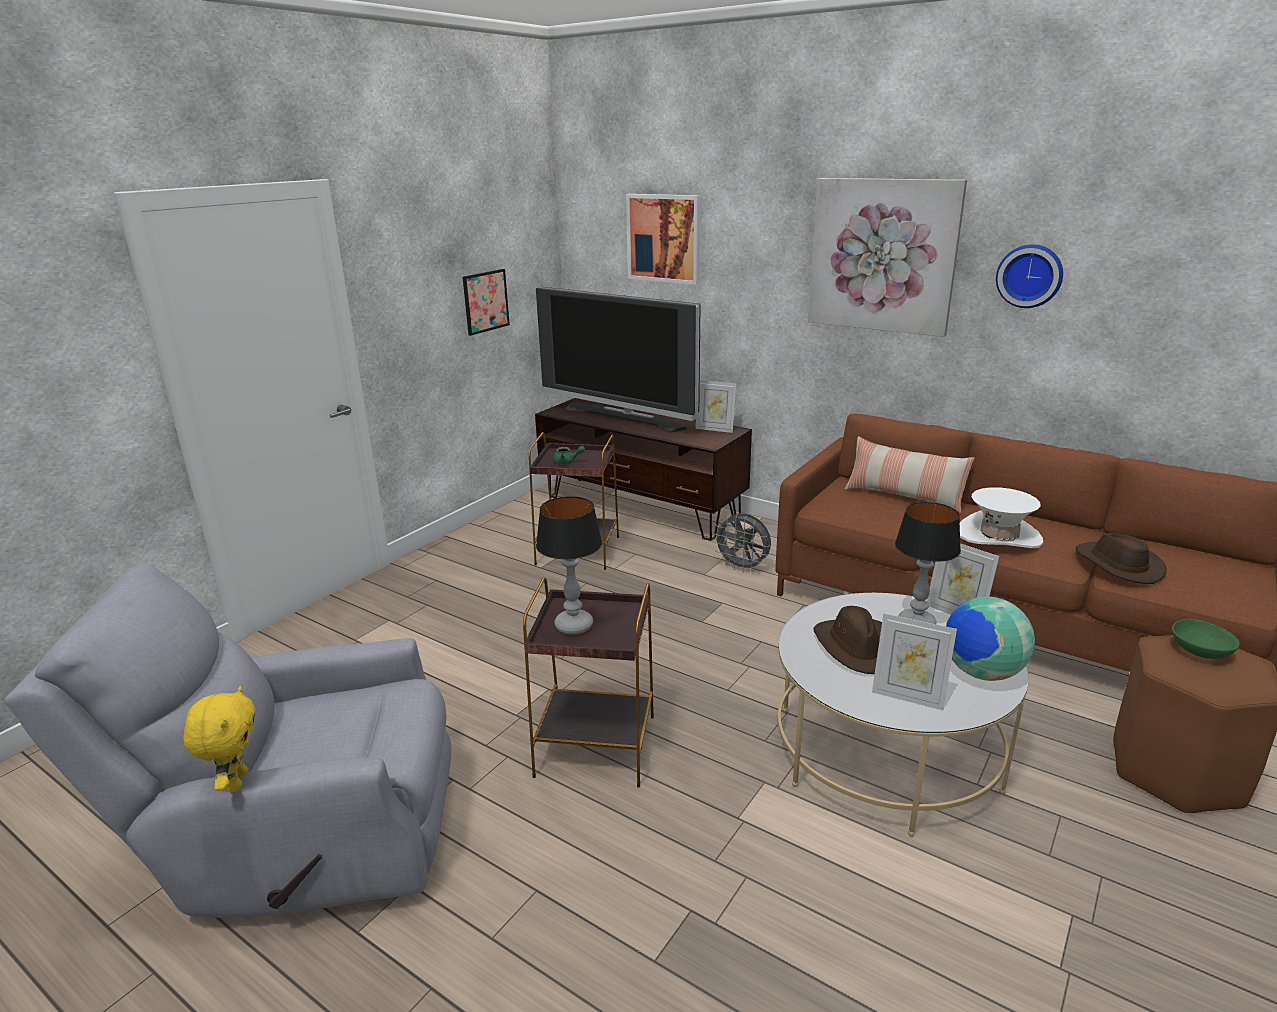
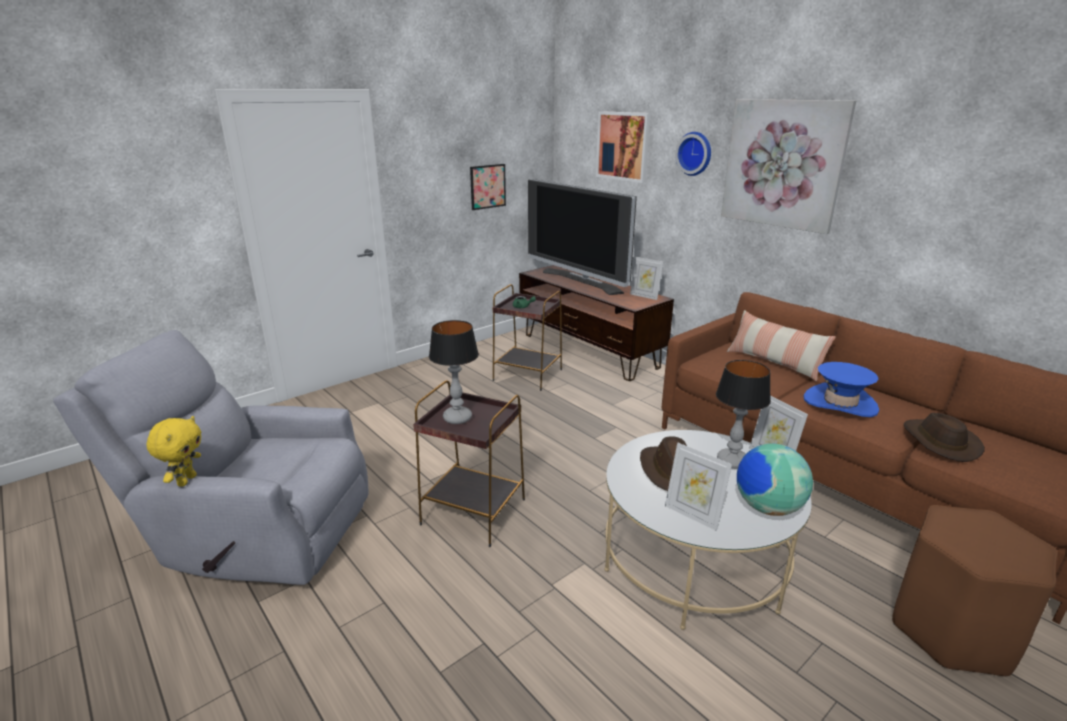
camera: 15 degrees right, 0 degrees up
(742, 567) = (644, 404): grey fan -> none
(998, 536) = (840, 403): white hat -> blue hat
(1030, 275) = (904, 185): wall clock -> wall clock (695, 153)
(1199, 652) = (982, 526): green bowl -> none

